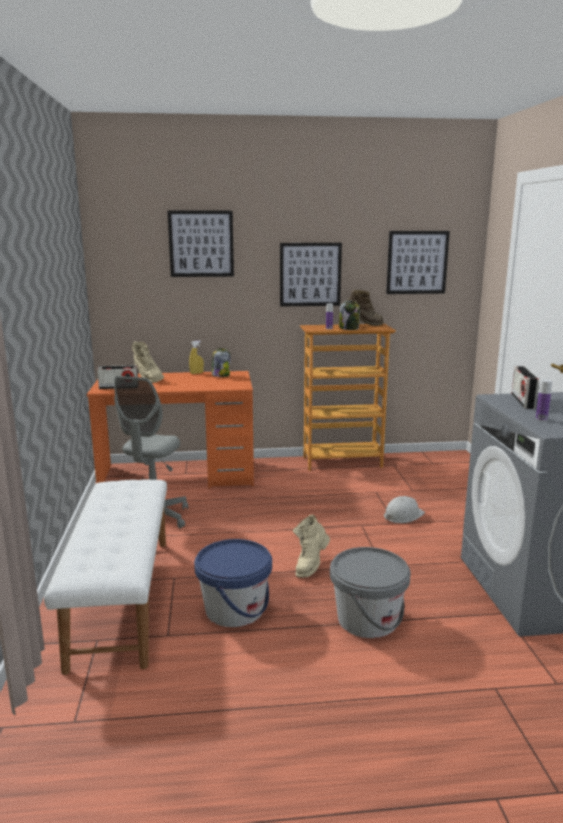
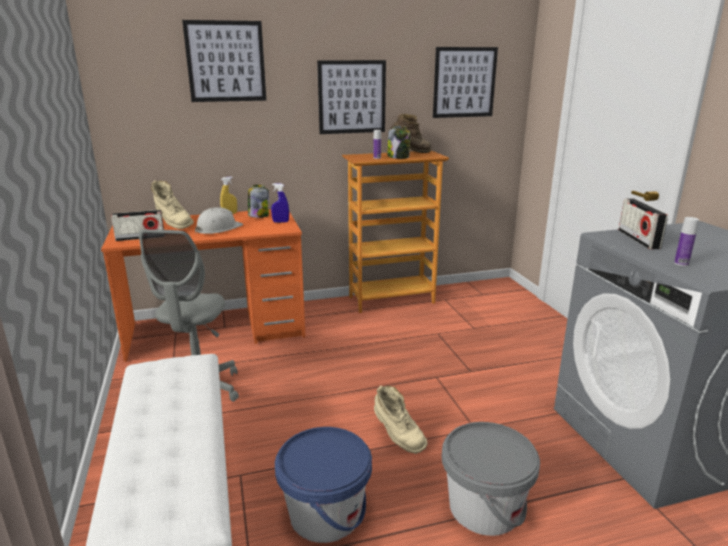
camera: 10 degrees left, 5 degrees up
(238, 381) = (280, 222): none -> blue spray bottle
(310, 565) = (397, 437): beige boot -> beige boot turned 60 degrees counterclockwise
(403, 515) = (475, 360): white hard hat -> white hard hat (218, 228)

